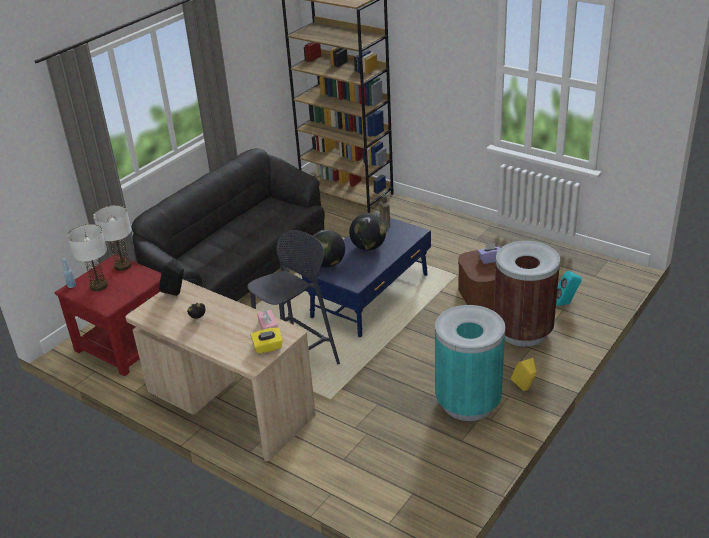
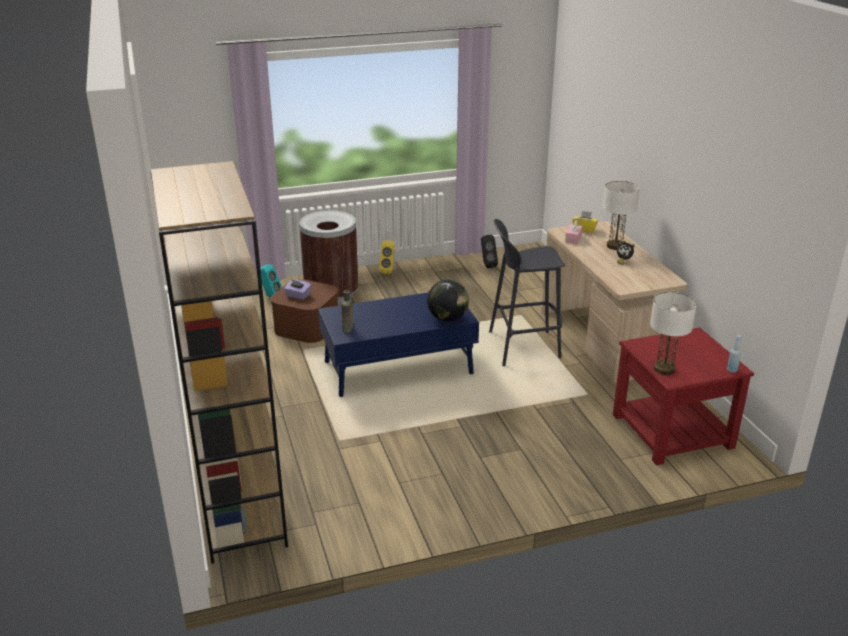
camera: 145 degrees left, 5 degrees down
(98, 286) = (700, 358): table lamp -> table lamp (615, 246)
(176, 295) = (631, 283): black speaker -> black speaker (487, 265)
(240, 270) = (492, 457): black sofa -> none
(368, 247) = (393, 317): globe -> none
(468, 403) = (433, 279): turquoise trash can -> none

